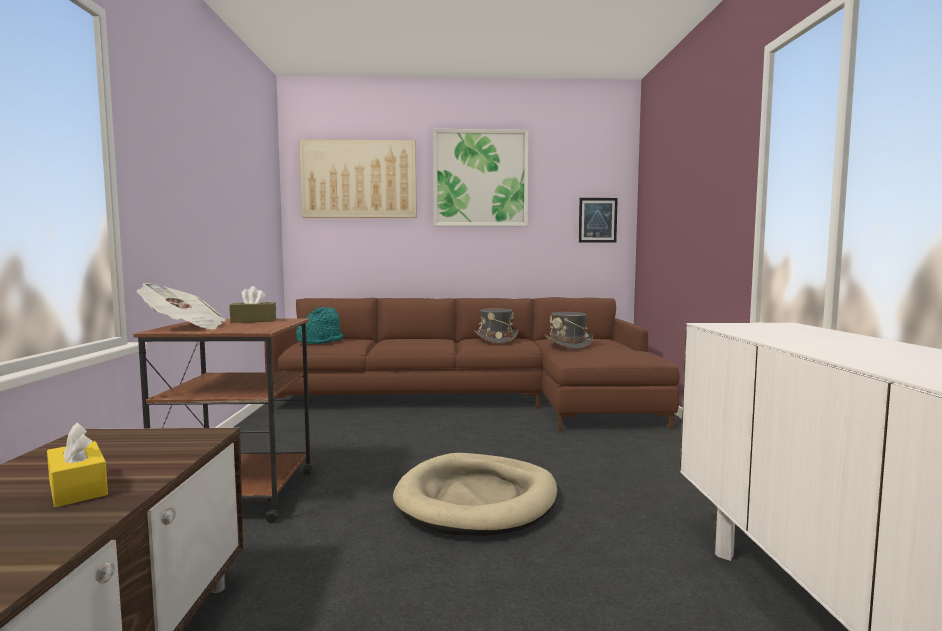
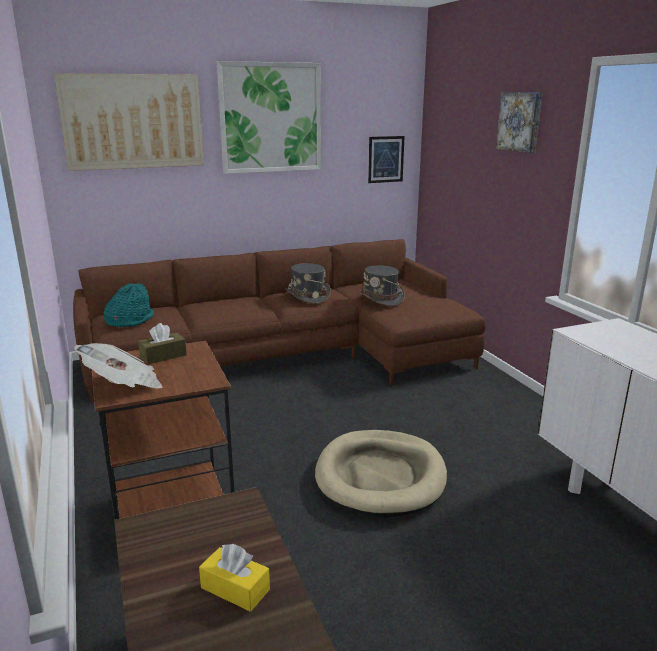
camera: 20 degrees left, 15 degrees up
(709, 146) = (520, 121): none -> picture

